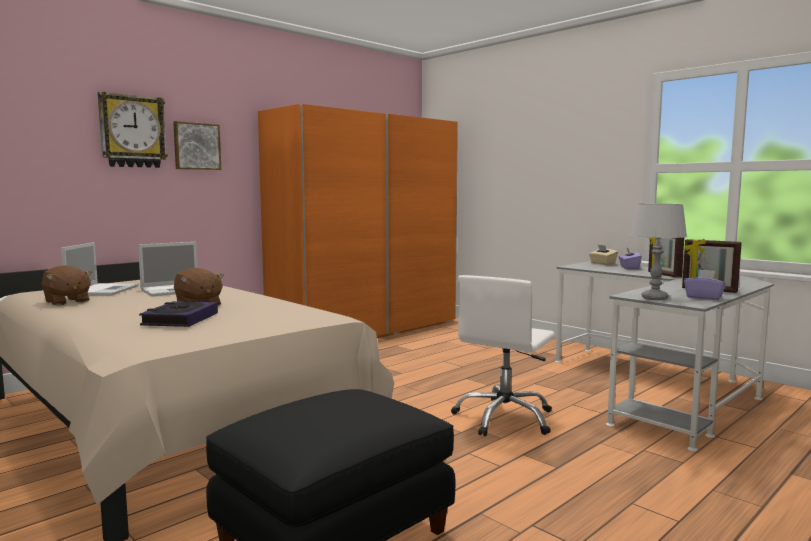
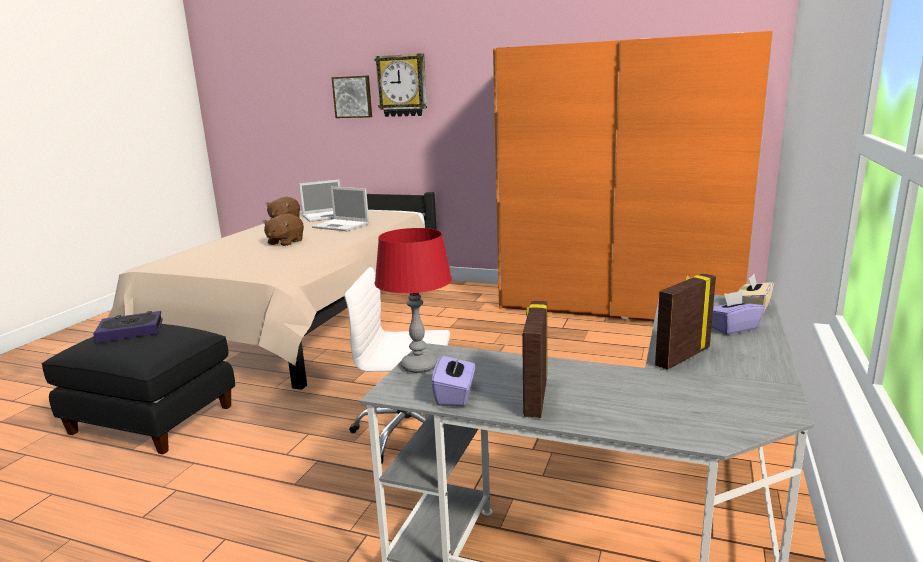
camera: 65 degrees right, 10 degrees up
(180, 319) = (235, 250): book -> book (130, 331)
(196, 146) = (454, 94): picture -> picture (353, 97)
(654, 298) = (419, 366): grey table lamp -> red table lamp

